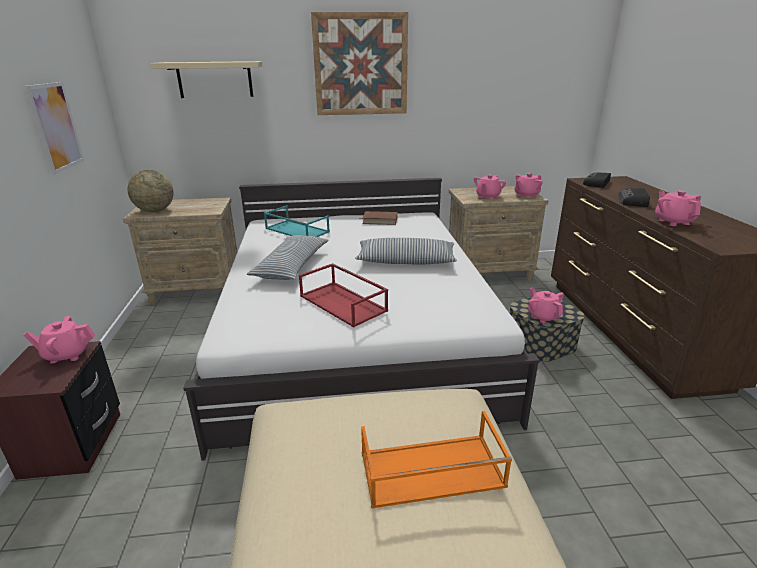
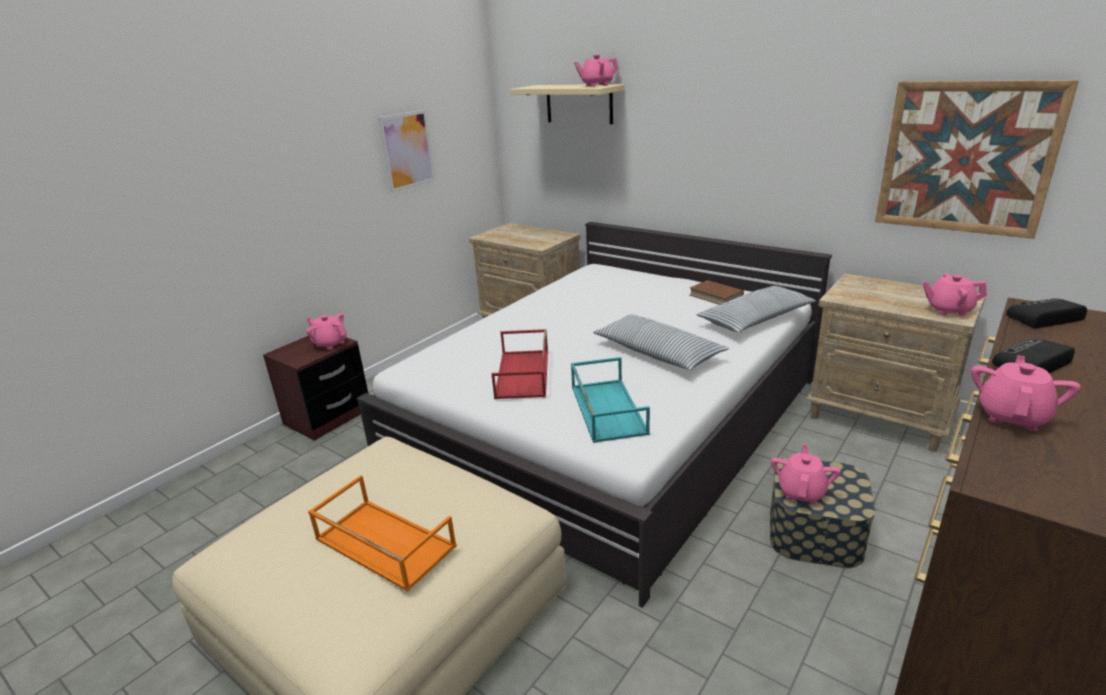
camera: 45 degrees right, 0 degrees up
(155, 211) = (500, 235): globe -> none
(291, 266) = (544, 323): pillow -> pillow (755, 320)
(296, 230) = (609, 285): turquoise tray -> turquoise tray (606, 409)
(360, 65) = (735, 89): picture -> picture (966, 158)
(487, 197) = (877, 298): pink teapot -> pink teapot (596, 85)

